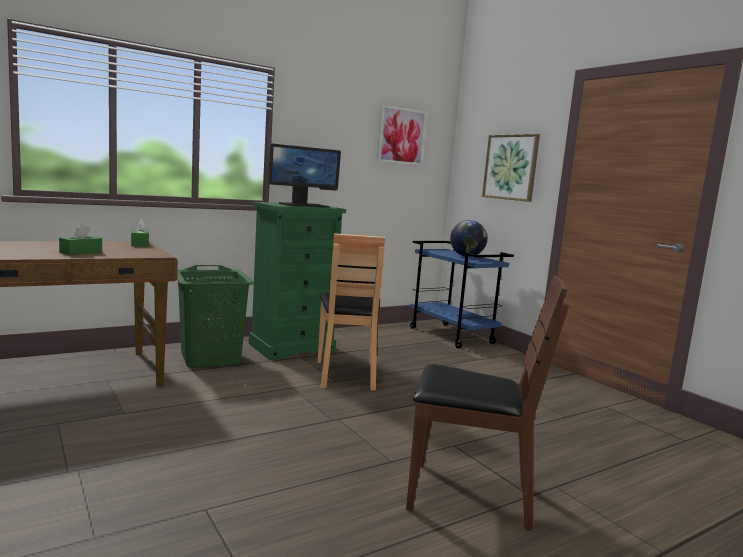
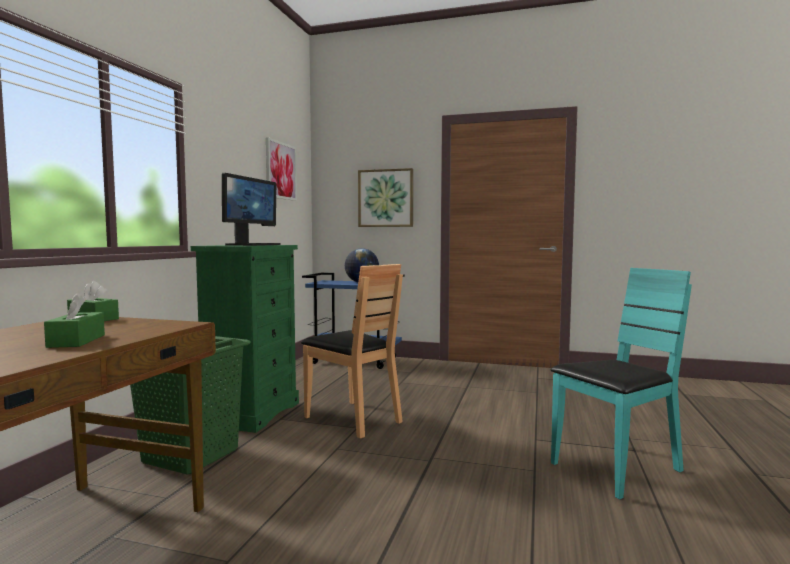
camera: 40 degrees left, 5 degrees down
(467, 495) = (616, 469): brown chair -> turquoise chair

